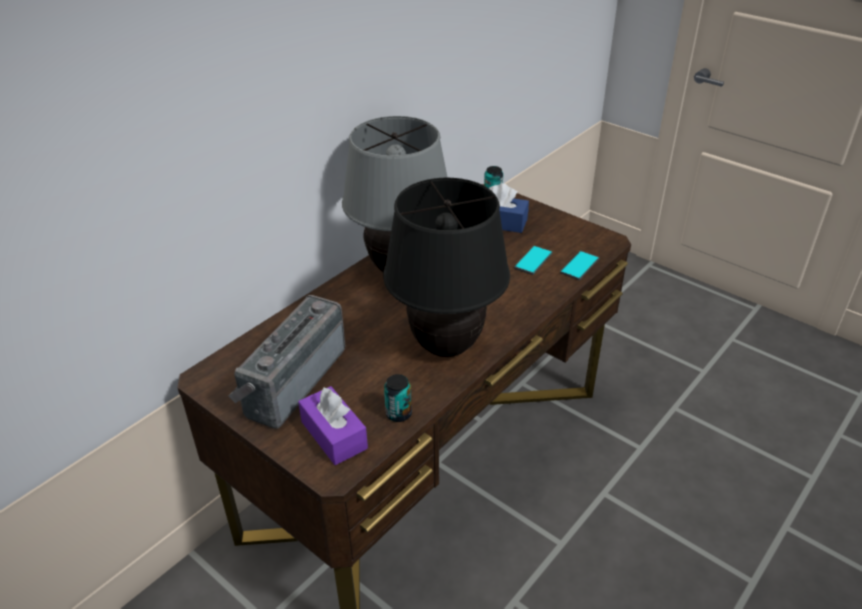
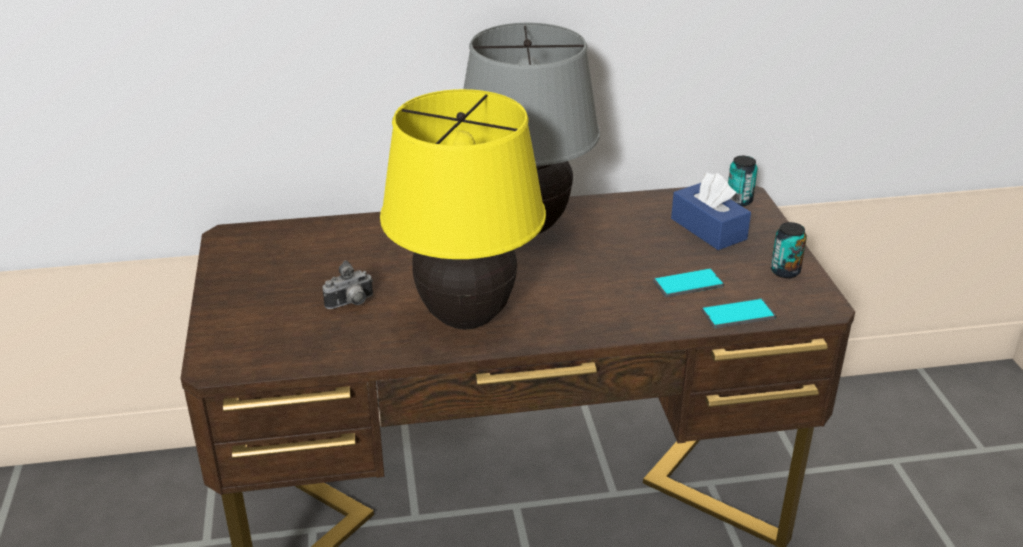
camera: 40 degrees right, 5 degrees down
(291, 380) = (290, 274): radio -> none
(334, 435) = (258, 336): purple tissue box -> none
(363, 377) = (351, 304): none -> camera
(398, 414) = (335, 351): can -> can (785, 271)
(446, 346) = (467, 318): black table lamp -> yellow table lamp

